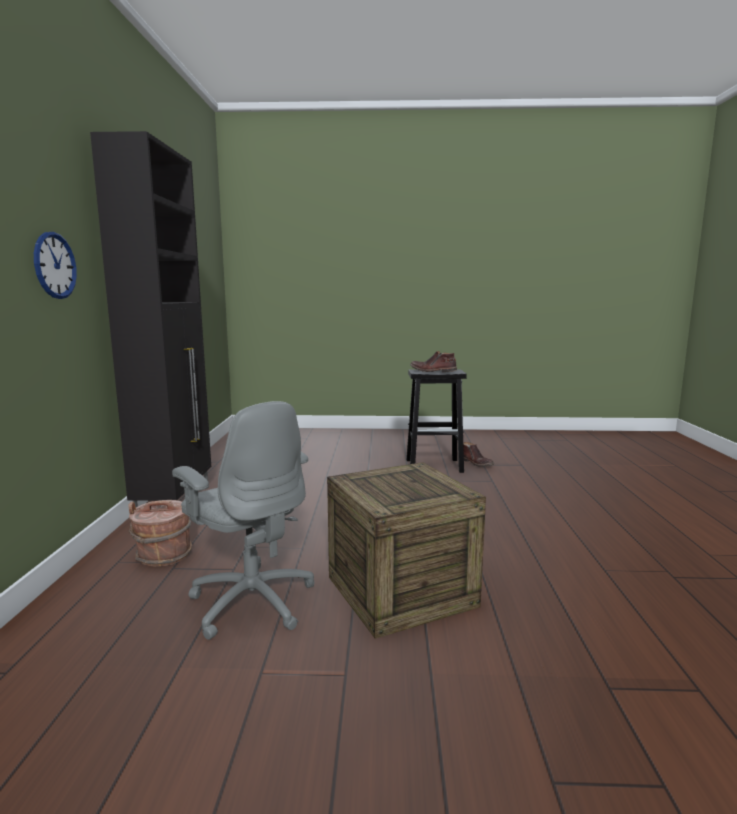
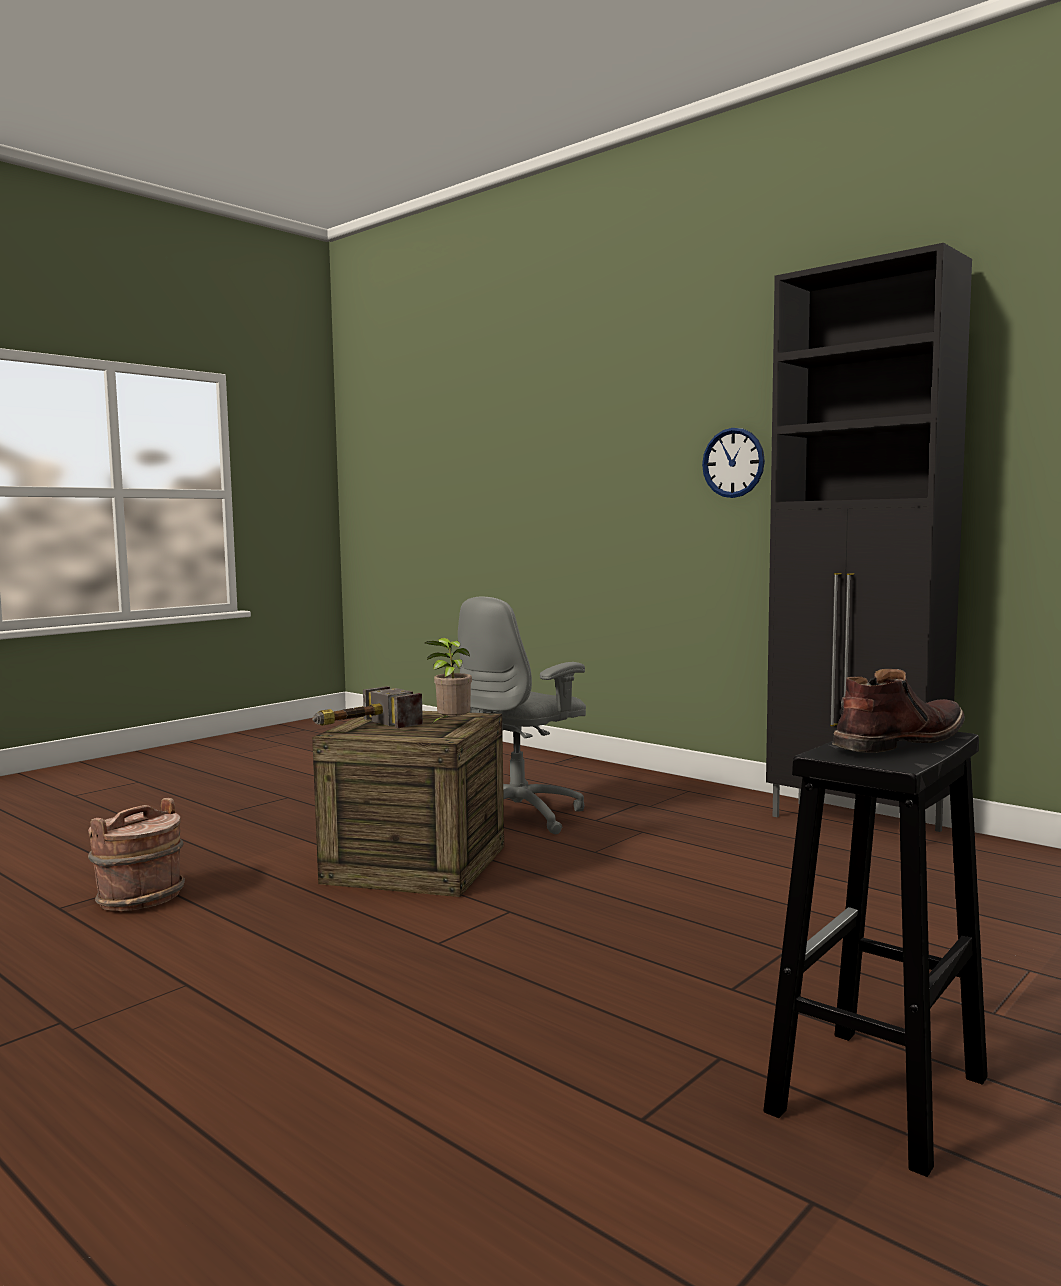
camera: 130 degrees right, 5 degrees down
(163, 556) = (675, 803): brown bucket -> brown bucket (139, 897)
(252, 601) = (519, 816): grey office chair -> grey office chair turned 45 degrees counterclockwise
(387, 475) = (451, 726): none -> potted plant
(438, 494) = (360, 727): none -> hammer
(476, 463) = (847, 1199): brown boot -> none

